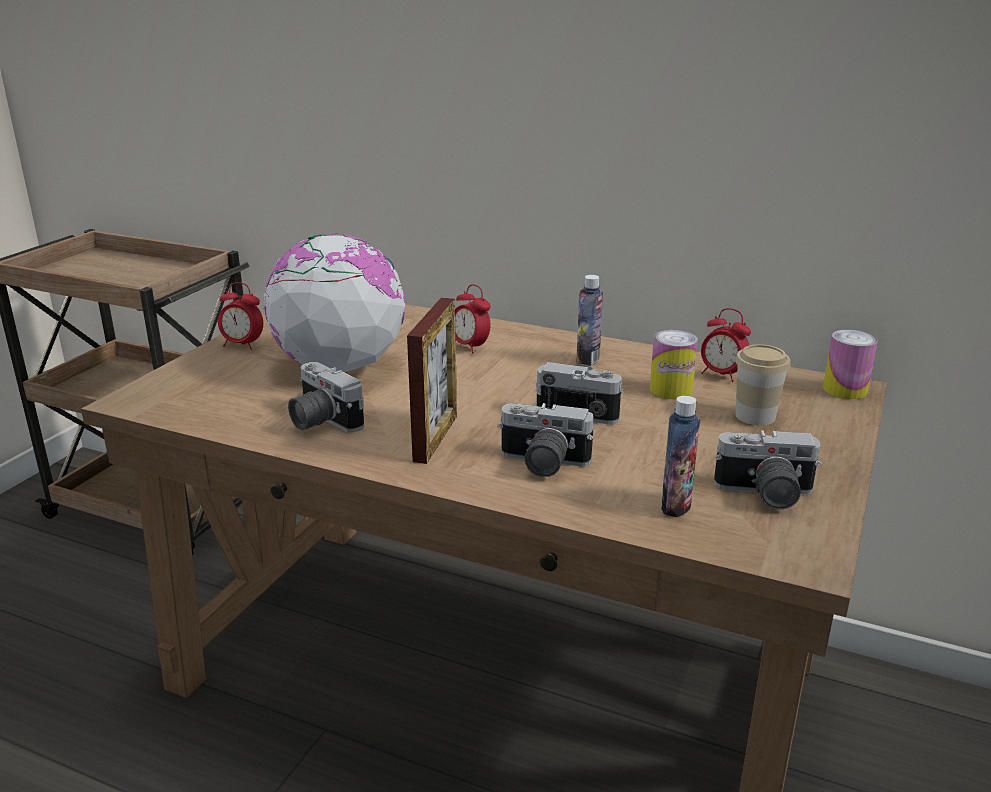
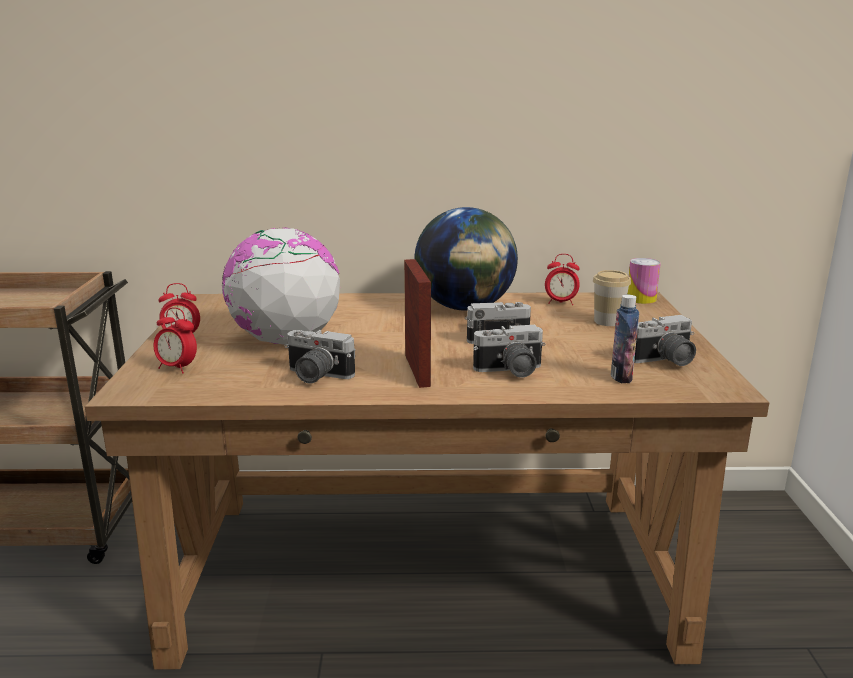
camera: 25 degrees left, 5 degrees down
(470, 347) = (371, 312): alarm clock -> alarm clock (177, 368)
(588, 360) = (465, 308): bottle -> globe
(670, 390) = (540, 316): can -> none

